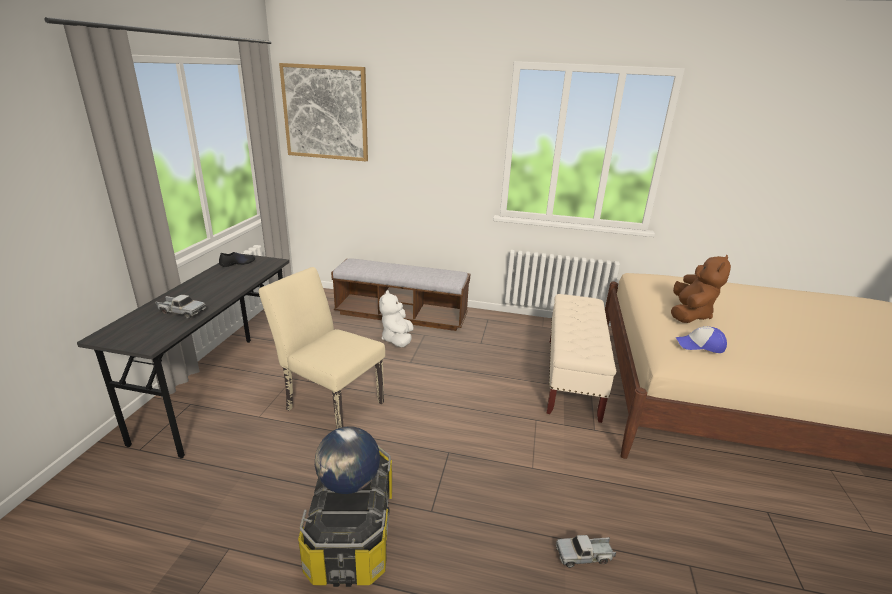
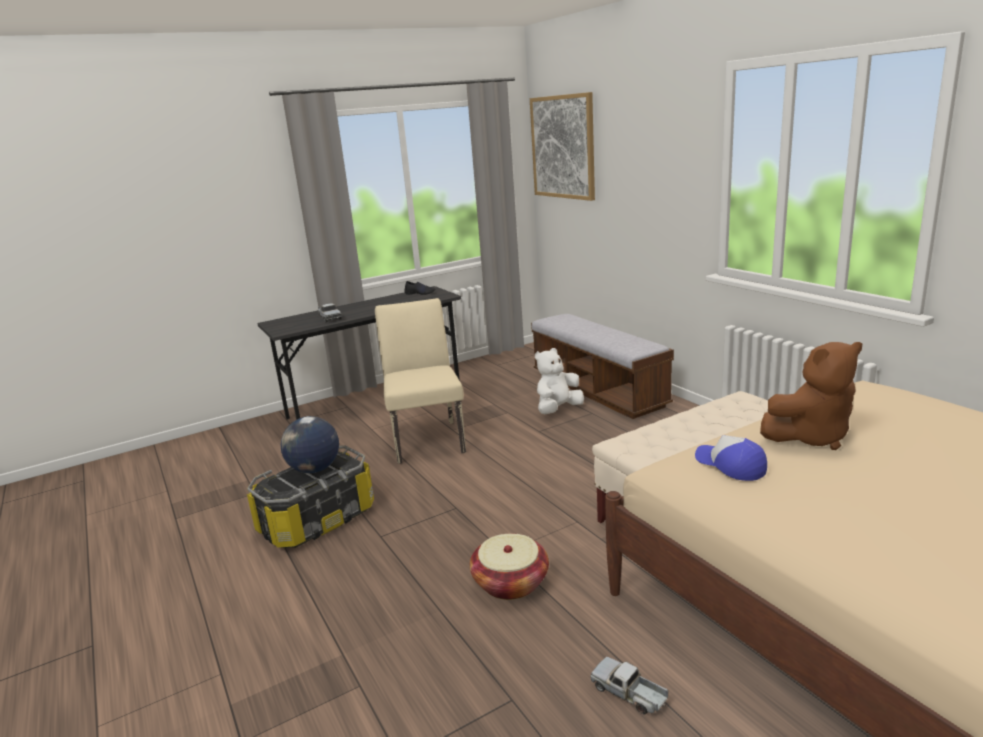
camera: 50 degrees right, 5 degrees down
(569, 487) = (510, 583): none -> basket
(584, 555) = (435, 629): toy truck -> toy truck (629, 693)

